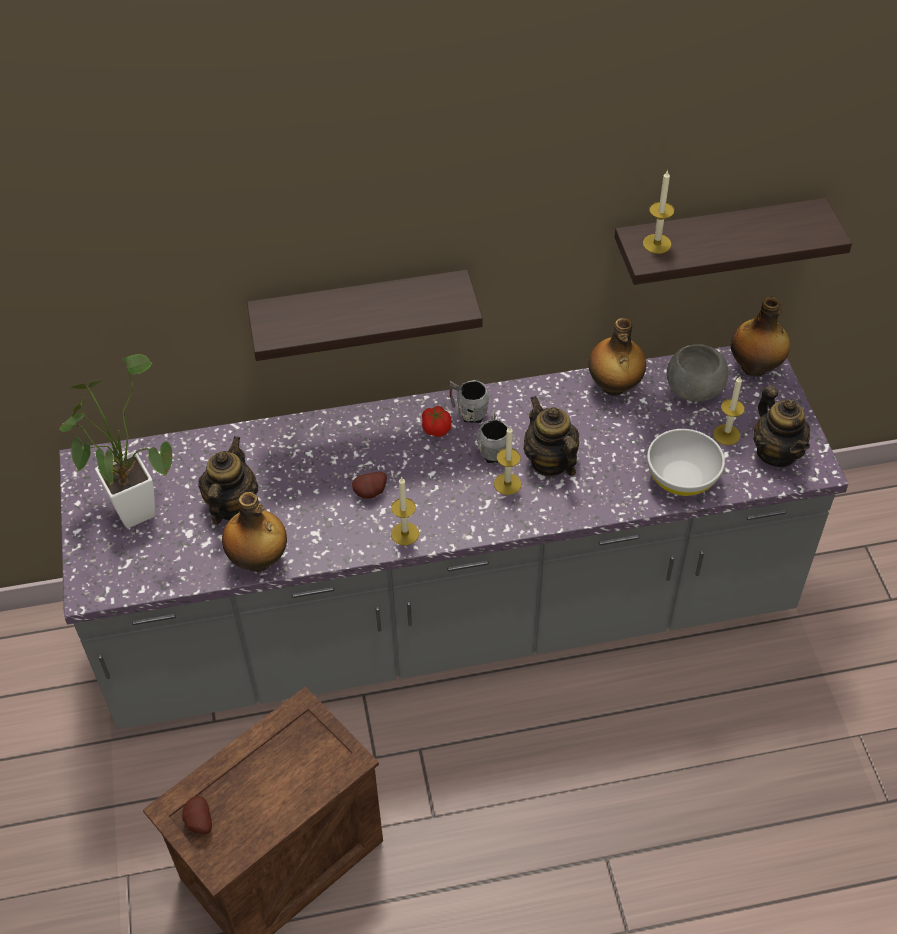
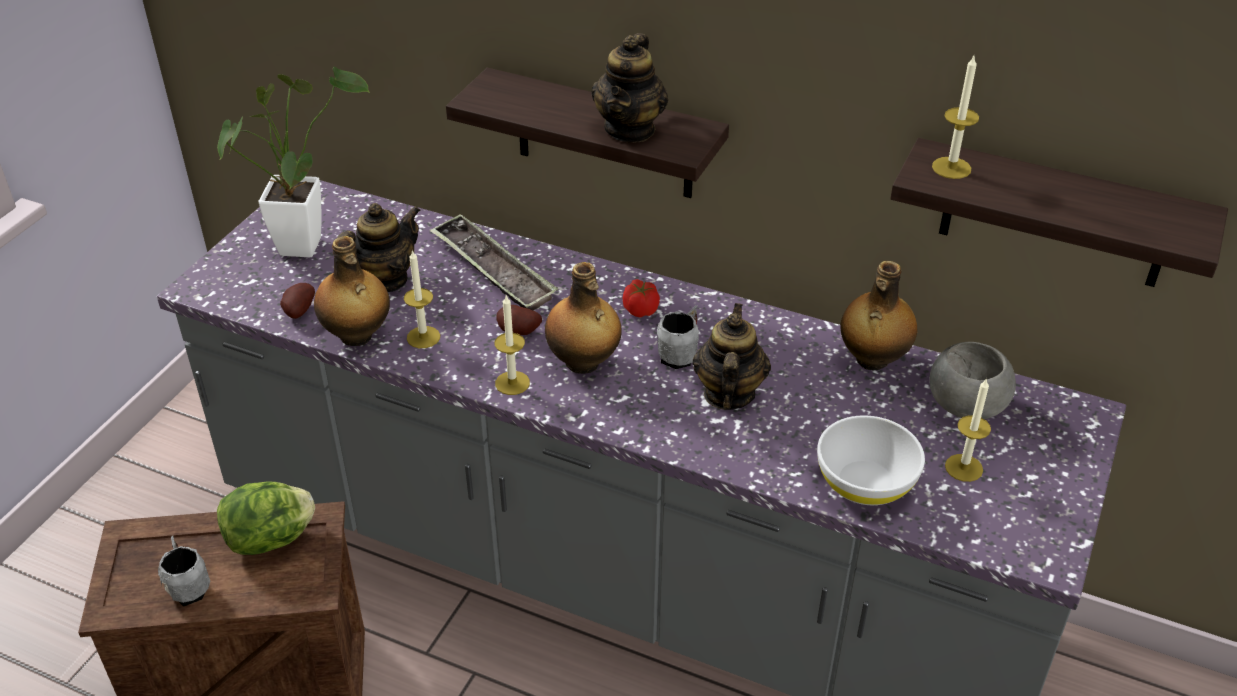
camera: 35 degrees right, 10 degrees down
(198, 822) = (134, 560): potato -> potato (298, 312)
(282, 745) = (271, 539): none -> lettuce
(303, 453) = (493, 270): none -> tray
(468, 412) = (688, 310): grey mug -> grey mug (188, 586)
(507, 484) = (662, 391): candle -> candle (423, 337)
(755, 367) = (1067, 419): bottle -> bottle (583, 363)
(776, 452) = (1011, 516): teapot -> teapot (630, 129)

